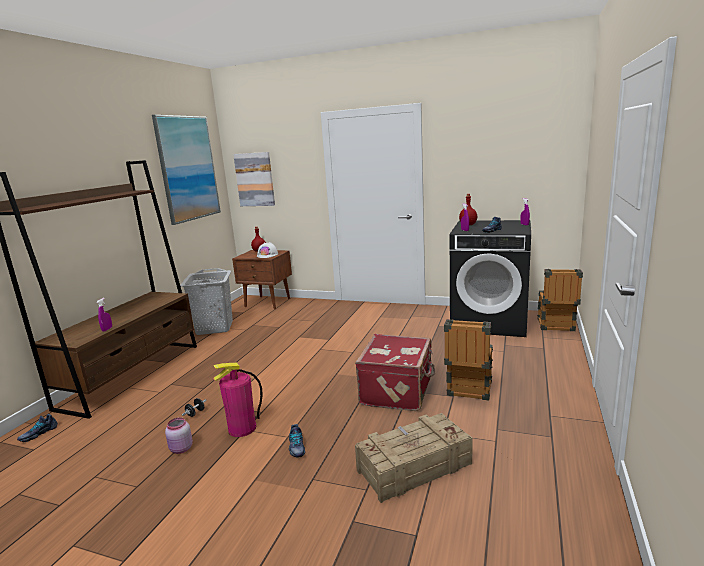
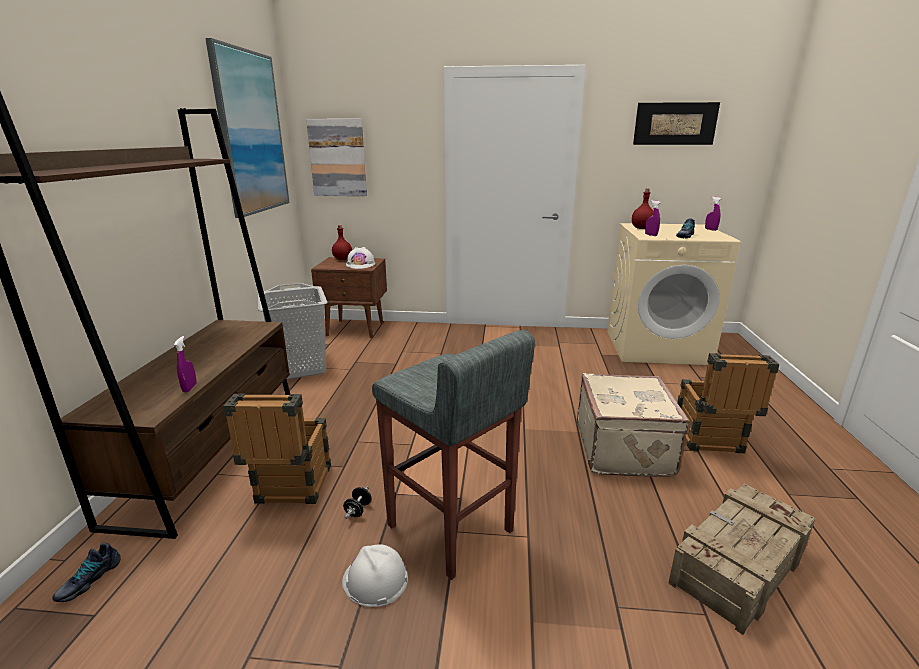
camera: 15 degrees left, 5 degrees up
(181, 449) = (375, 580): pink jar -> white hard hat
(242, 428) = (450, 530): fire extinguisher -> grey stool
(296, 447) = (554, 553): shoe -> none
(398, 391) = (625, 449): red suitcase -> beige suitcase
(490, 321) = (657, 347): black washing machine -> beige washing machine
(495, 141) = (675, 123): none -> picture
(556, 327) = (734, 351): crate -> crate (290, 491)

